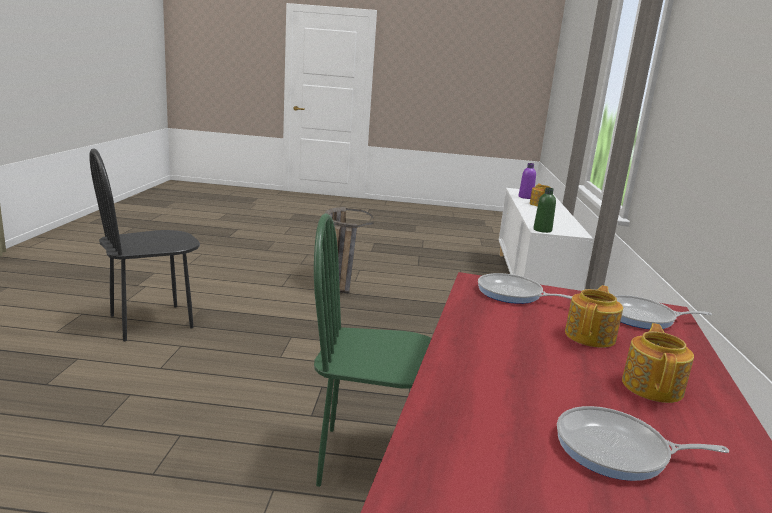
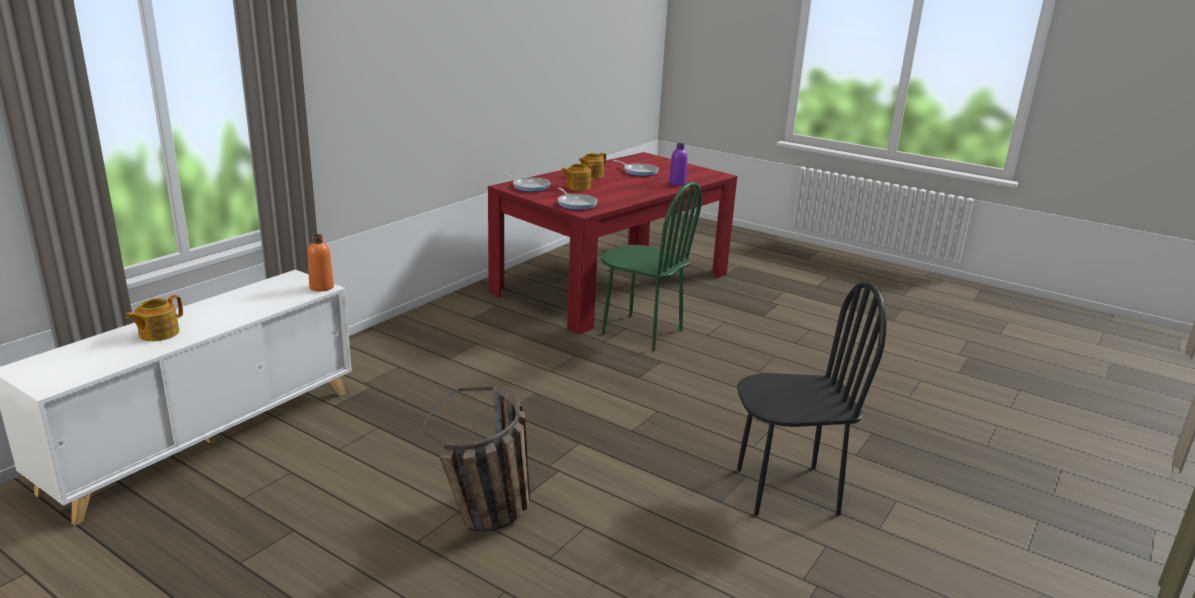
camera: 150 degrees left, 5 degrees up
(525, 197) = (116, 357): purple bottle -> purple bottle (677, 184)
(542, 230) = (321, 287): green bottle -> orange bottle

